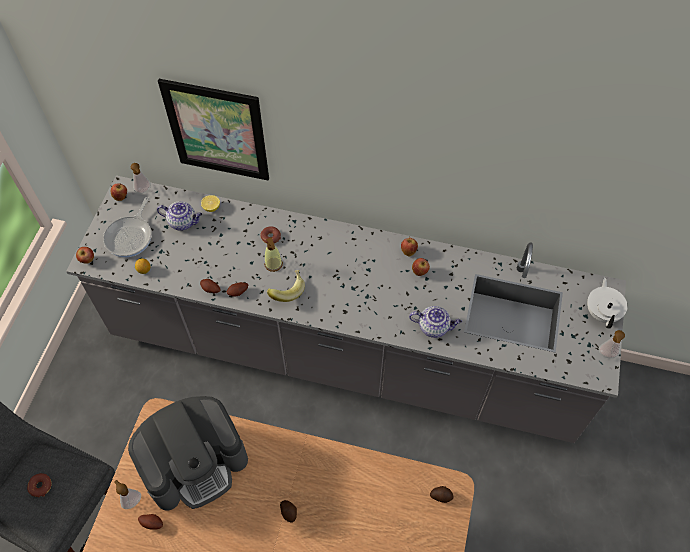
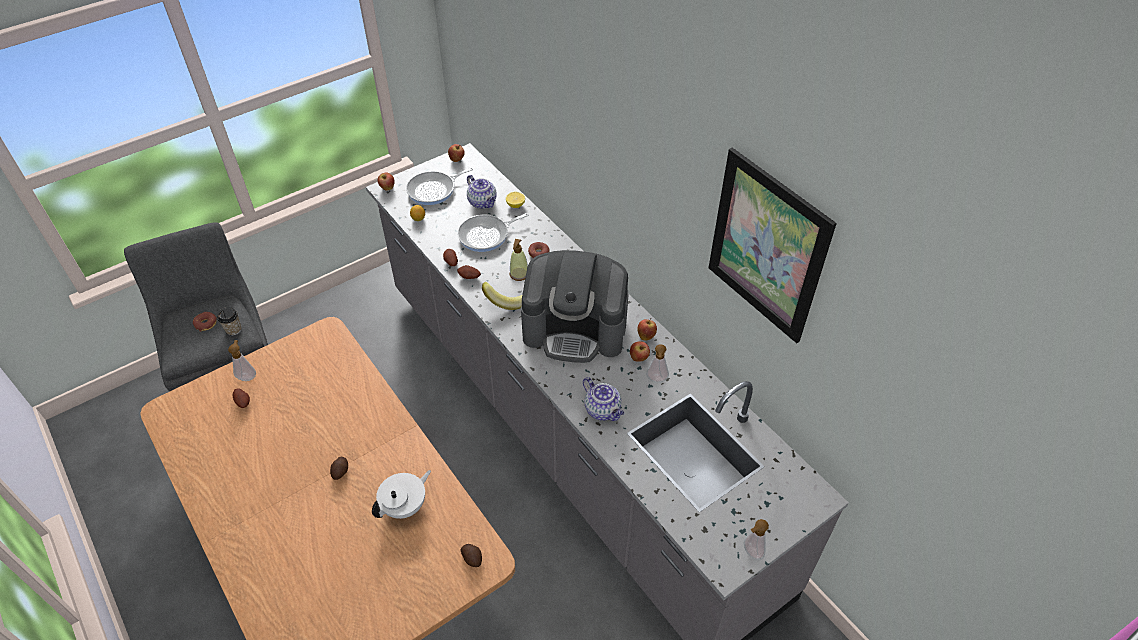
camera: 40 degrees right, 10 degrees down
(72, 472) = (233, 330): none -> cup
(144, 191) = (478, 165): soap dispenser -> soap dispenser (656, 380)
(195, 463) = (316, 383): coffee machine -> coffee machine (575, 329)
(215, 248) = (486, 235): none -> frying pan
(217, 131) = (539, 123): picture -> picture (767, 247)
(602, 312) = (788, 512): white teapot -> white teapot (405, 506)

